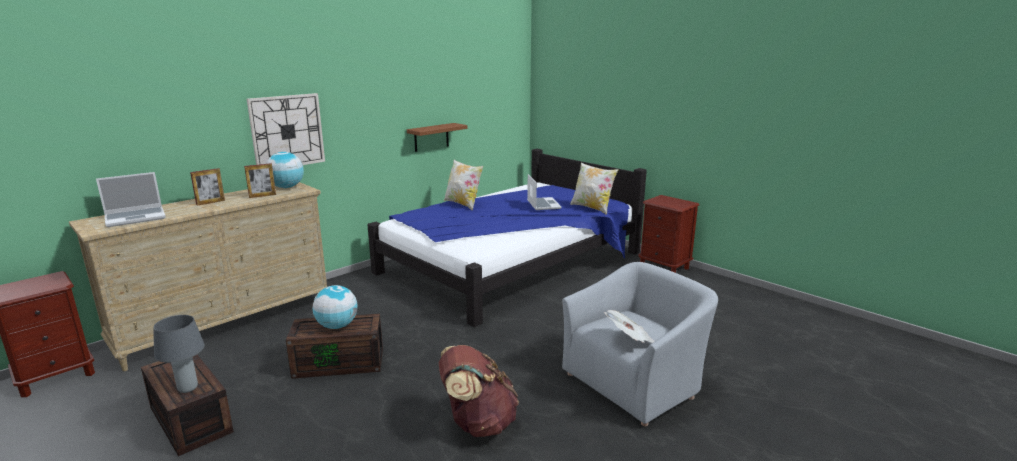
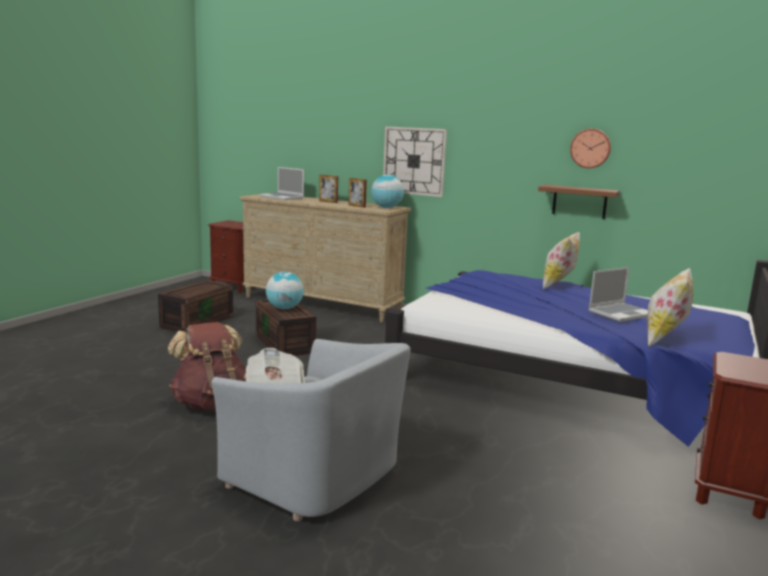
camera: 70 degrees right, 5 degrees down
(187, 388) = (184, 292): grey table lamp -> none
(432, 94) = (590, 148): none -> wall clock

